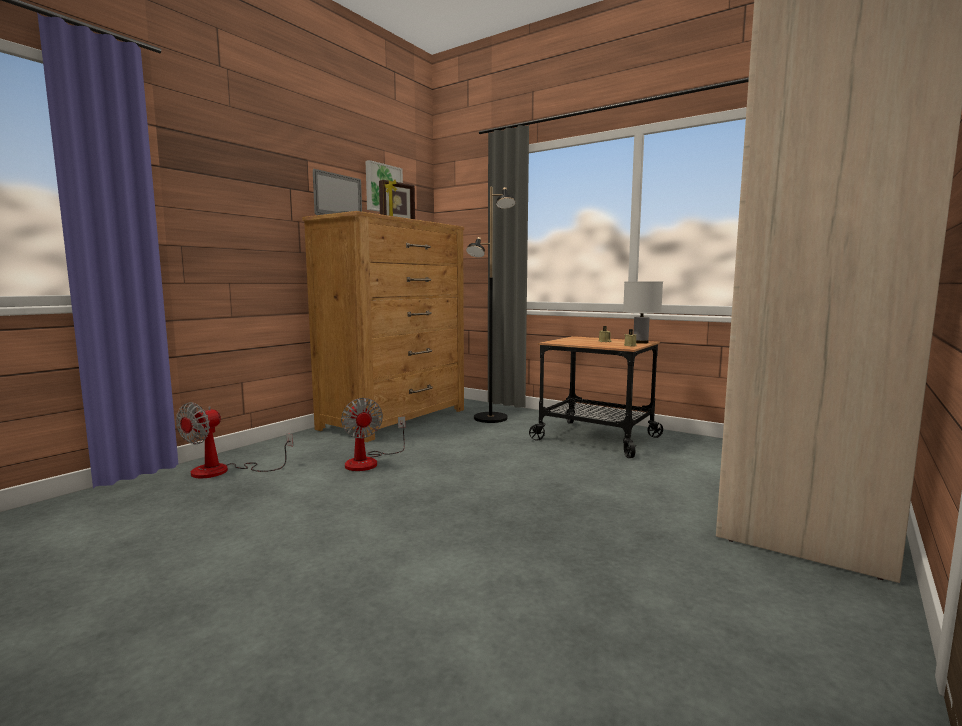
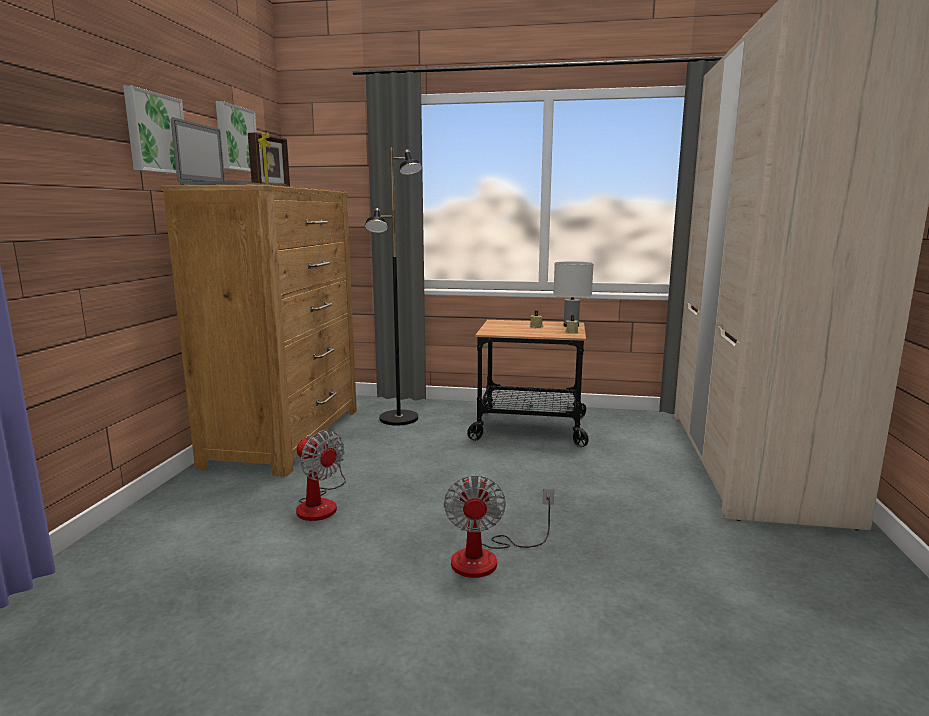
camera: 25 degrees left, 5 degrees up
(223, 471) = (134, 559): fan -> fan (488, 557)
(305, 181) = (154, 133): none -> picture

